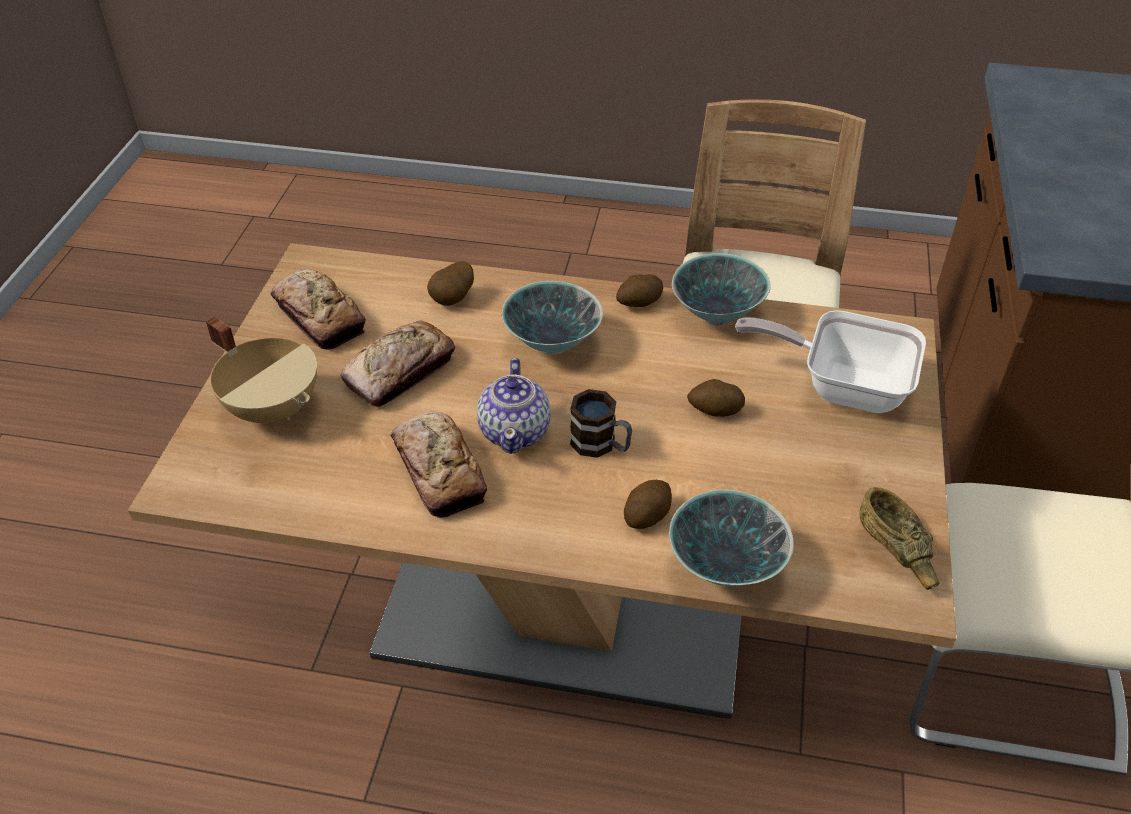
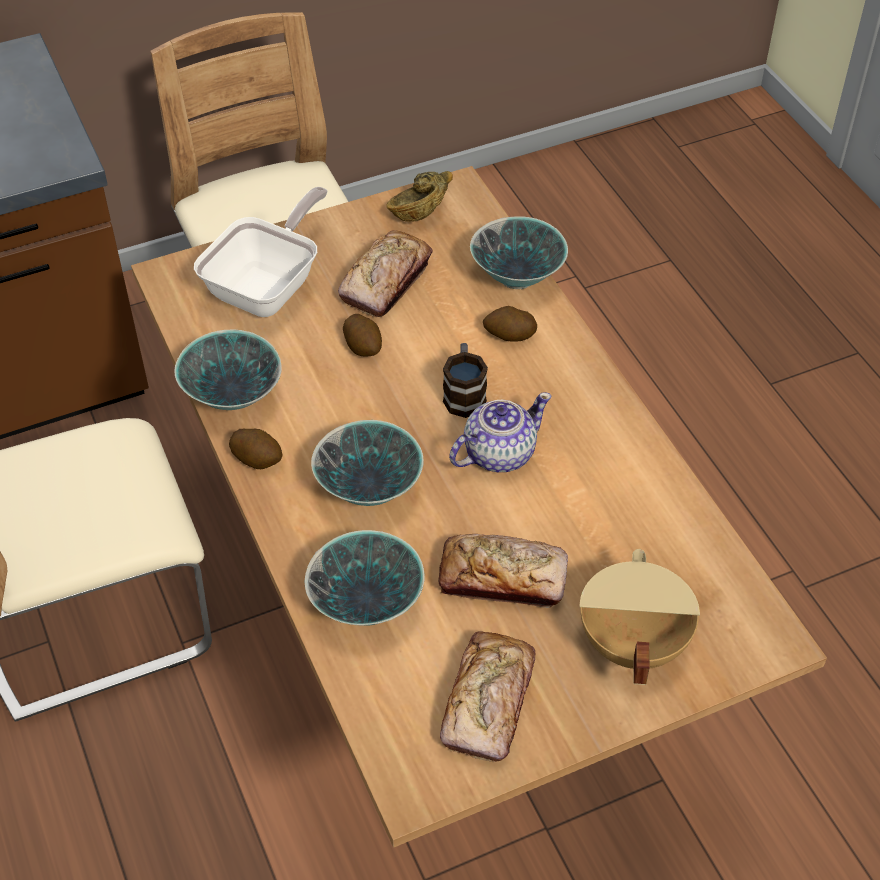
camera: 125 degrees left, 5 degrees up
(439, 472) = (585, 475): bread -> bread (386, 282)
(453, 300) = (367, 605): potato -> bowl
(842, 386) = (269, 287): frying pan -> frying pan turned 135 degrees counterclockwise

